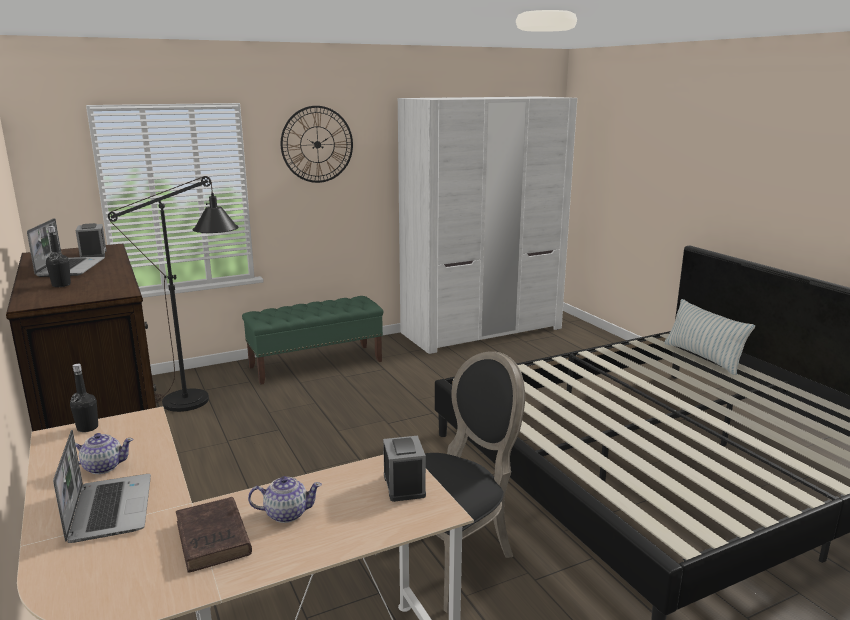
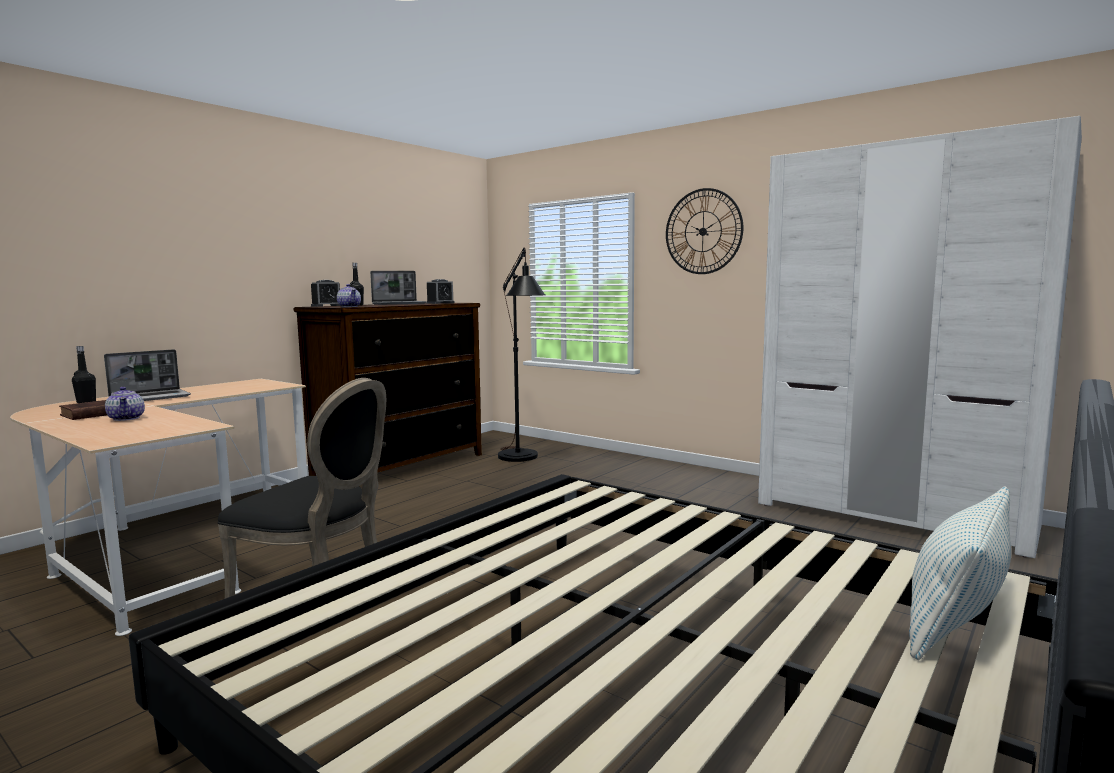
camera: 65 degrees right, 10 degrees down
(87, 428) = (266, 382): black bottle -> black bottle (86, 402)
(102, 467) = (208, 390): teapot -> teapot (349, 306)
(316, 364) = (647, 471): green bench -> none
(404, 485) = (160, 431): alarm clock -> alarm clock (326, 306)

